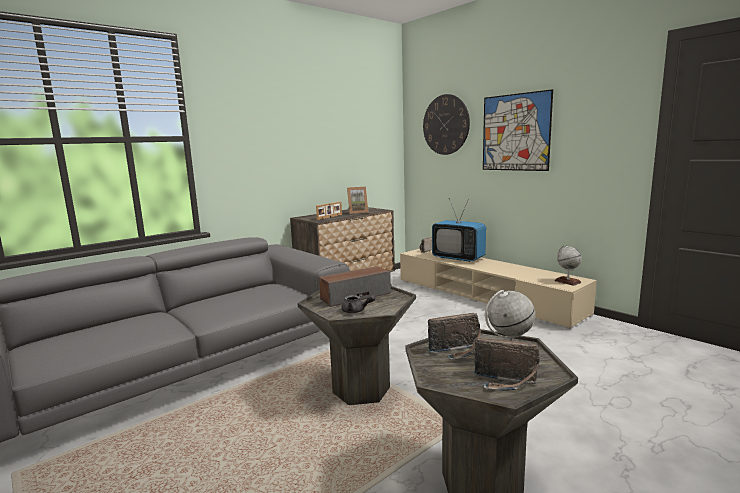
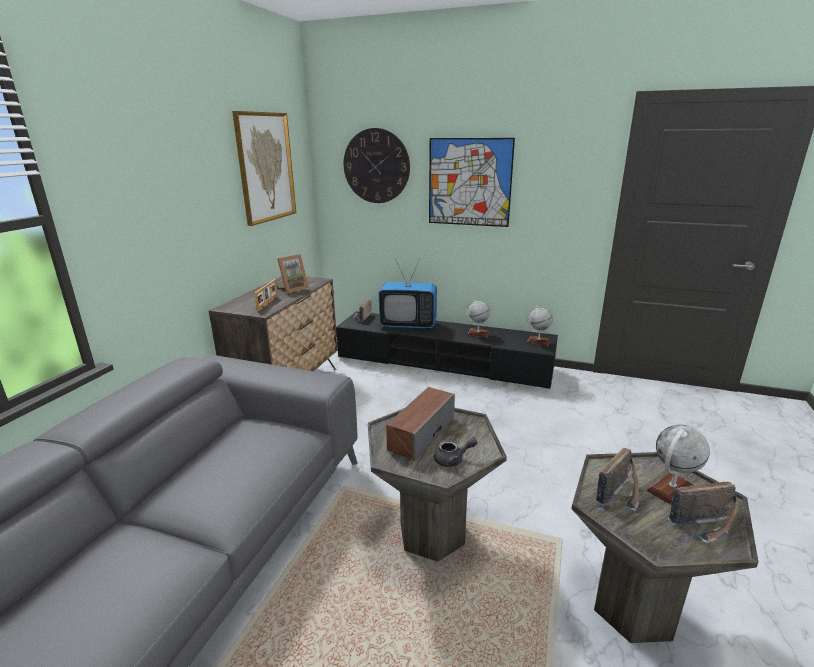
camera: 30 degrees left, 10 degrees up
(355, 125) = (265, 167): none -> picture
(485, 296) = (444, 363): beige tv stand -> black tv stand
(513, 270) = (477, 334): none -> globe

